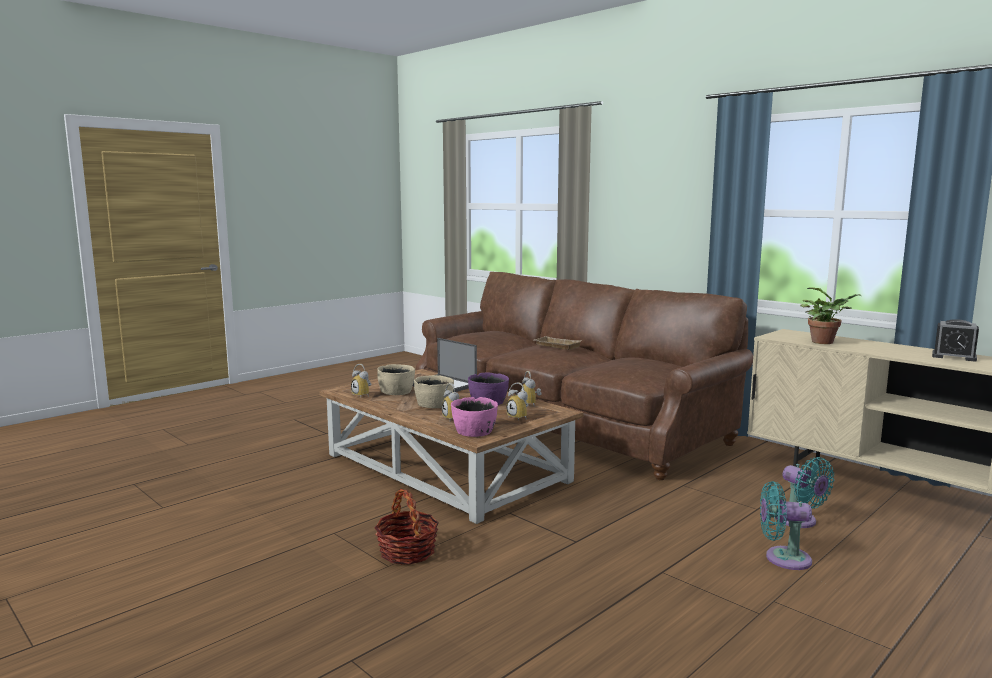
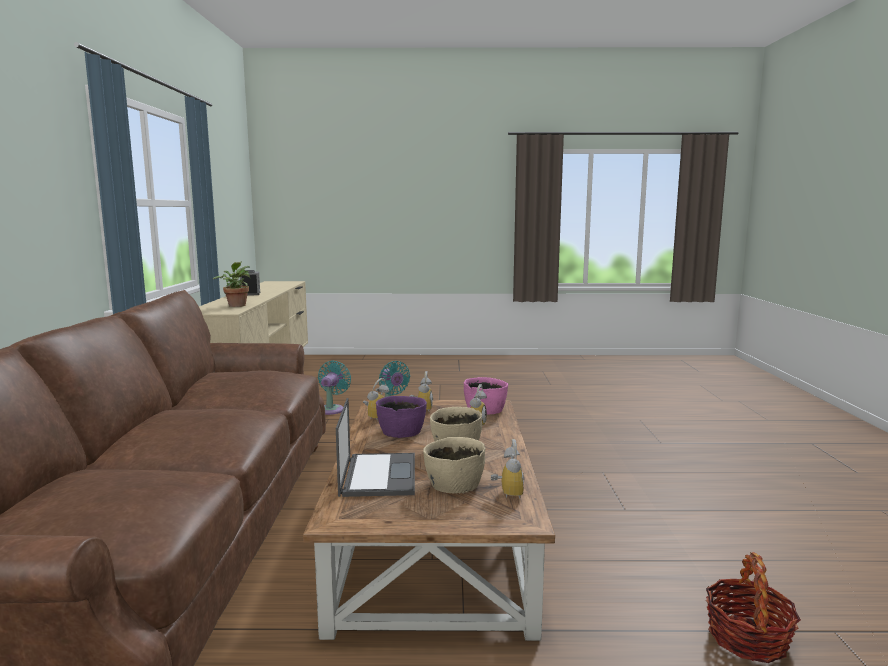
camera: 135 degrees left, 0 degrees up
(407, 552) = (579, 474): basket -> basket (747, 638)
(556, 346) = (185, 417): beige tray -> none

